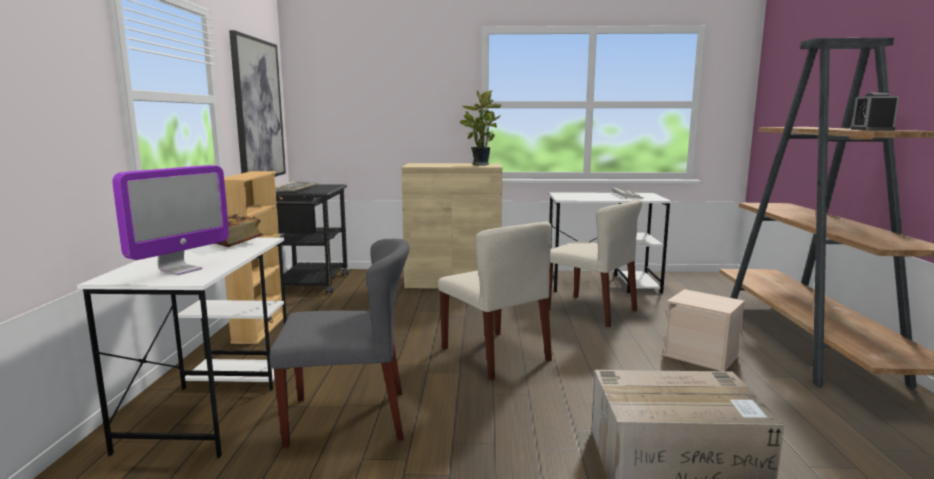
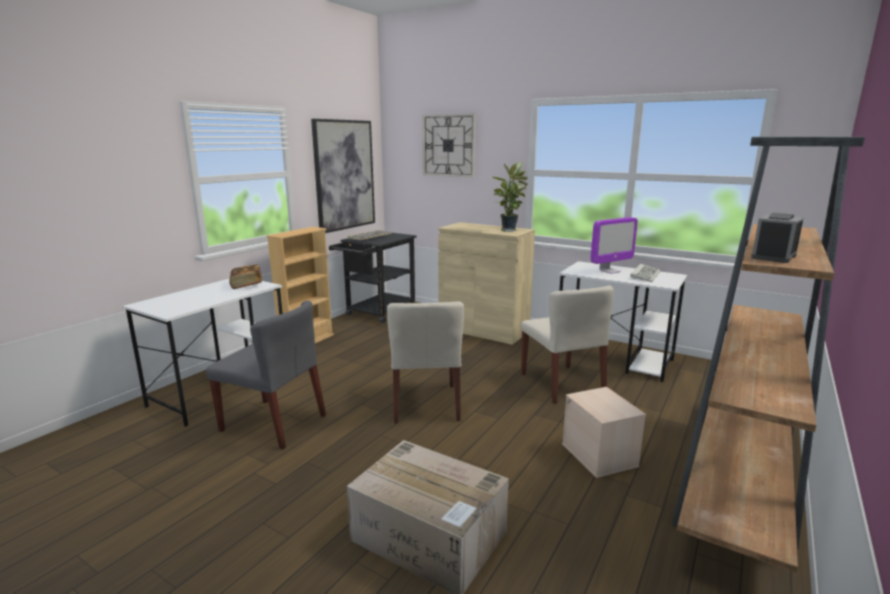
camera: 30 degrees right, 5 degrees up
(180, 270) = (179, 304): monitor -> monitor (610, 271)
(381, 77) = (448, 145): none -> wall clock

